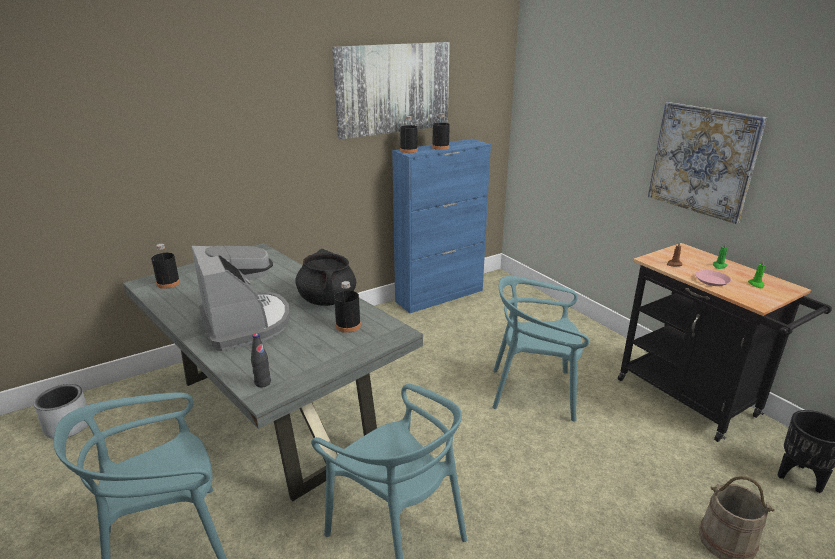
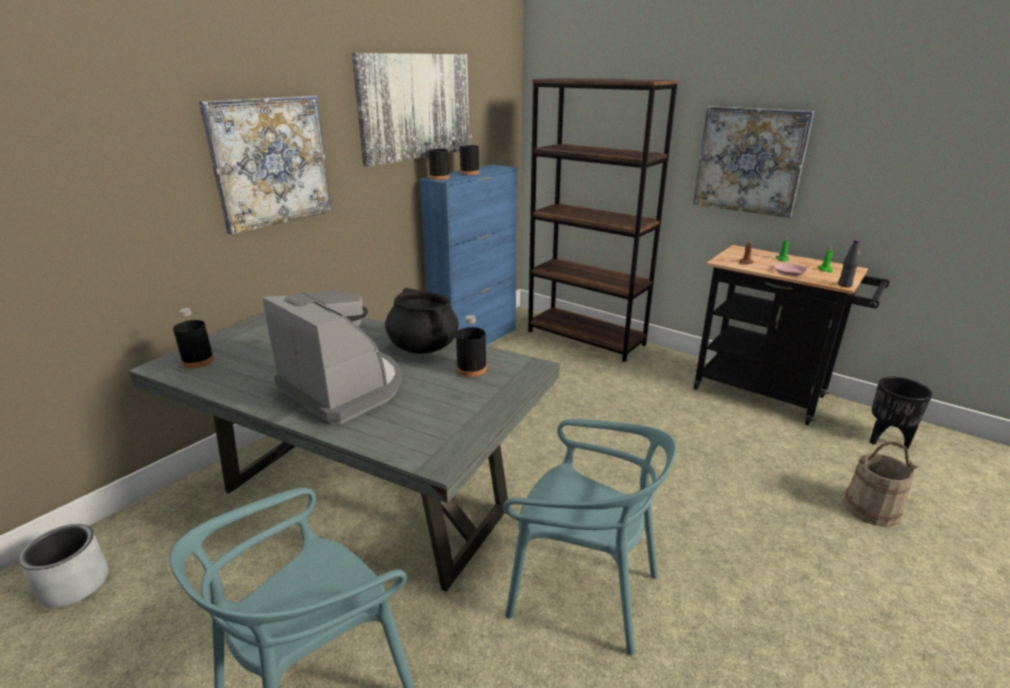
camera: 20 degrees left, 0 degrees up
(253, 134) = (271, 162): none -> picture
(263, 383) = (424, 448): black bottle -> black bottle (844, 285)
(533, 392) = (626, 416): turquoise chair -> none
(543, 310) = (586, 338): none -> brown bookcase

